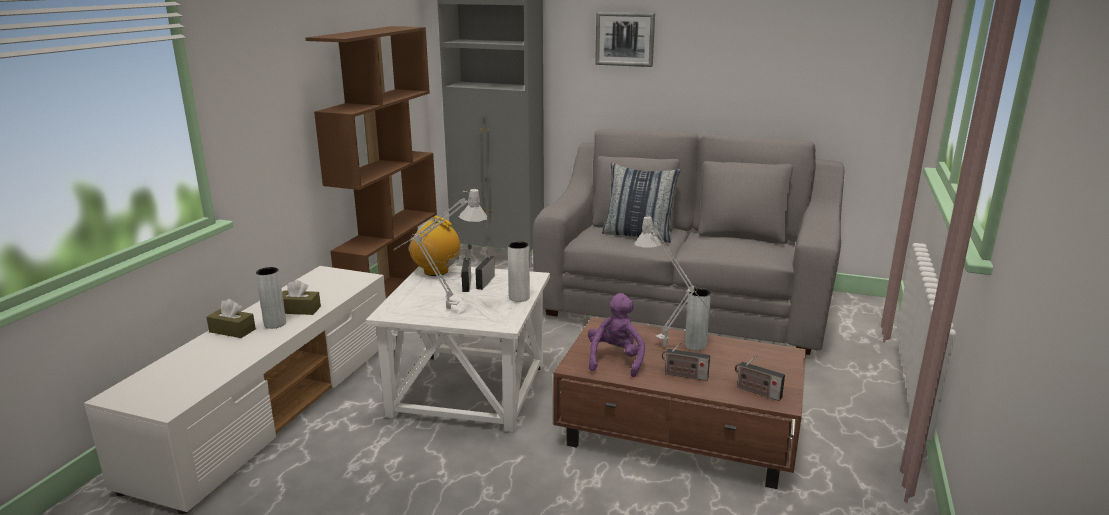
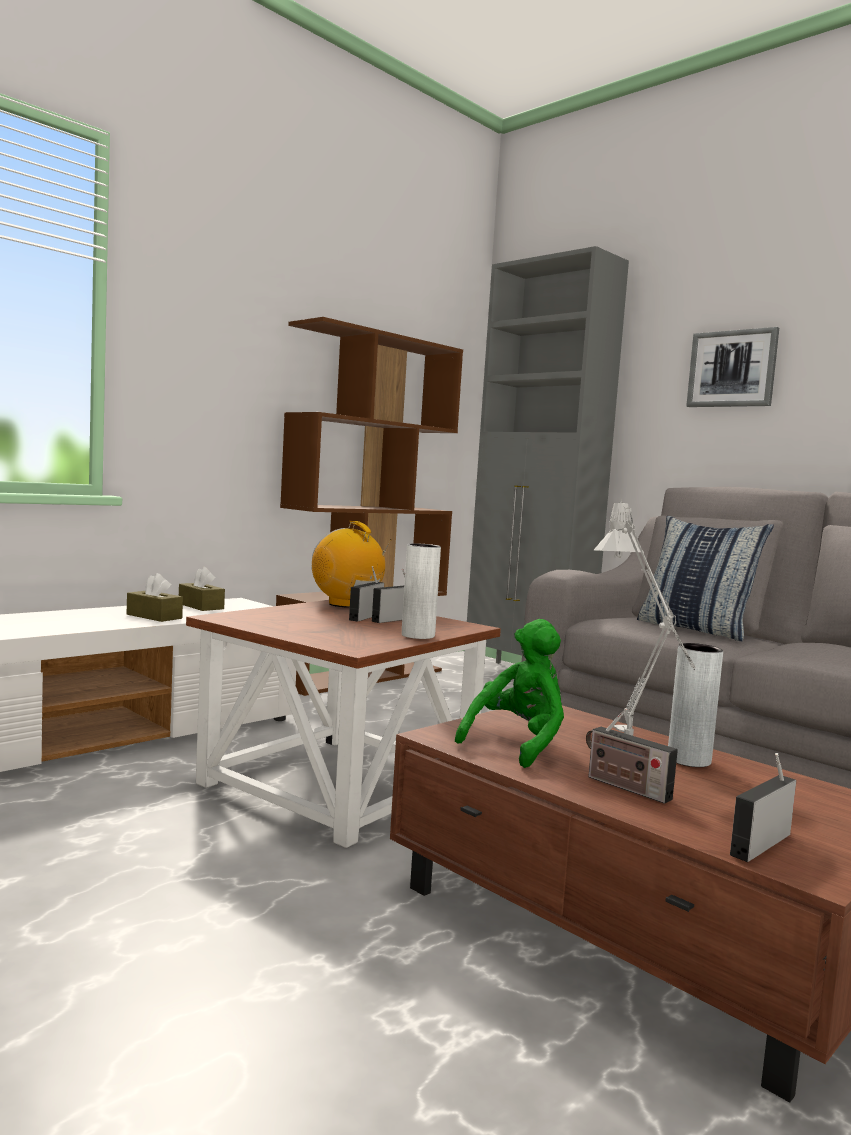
camera: 25 degrees right, 15 degrees down
(232, 330) = (55, 616): brown tissue box -> brown tissue box (201, 606)
(275, 324) = (108, 619): grey vase -> none
(442, 309) = (294, 626): grey table lamp -> none
(470, 391) = (339, 786): white side table -> brown side table
(615, 360) = (518, 744): purple plush toy -> green plush toy
(756, 392) = (761, 843): radio -> radio turned 75 degrees clockwise

